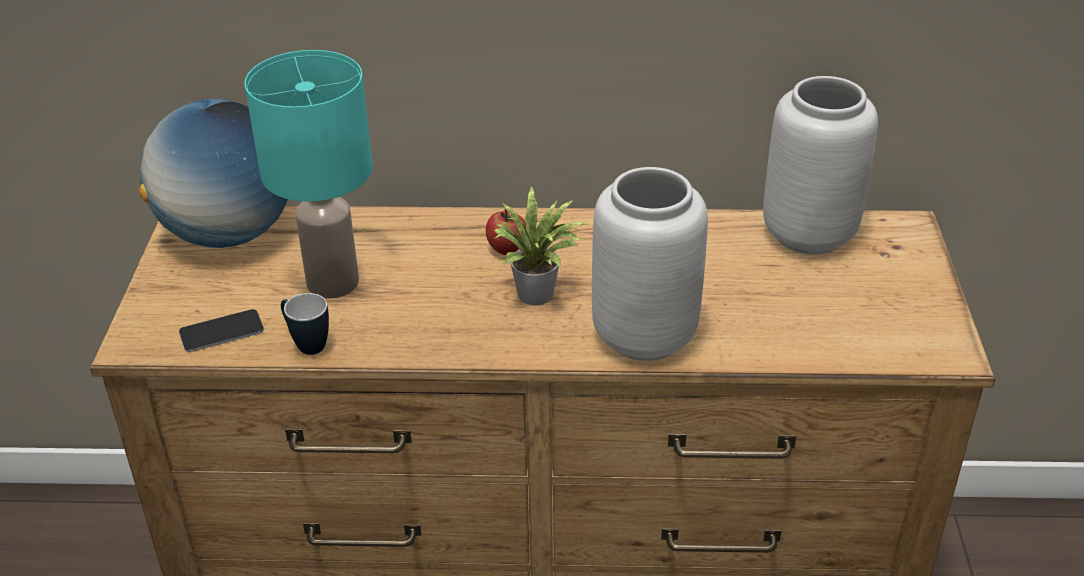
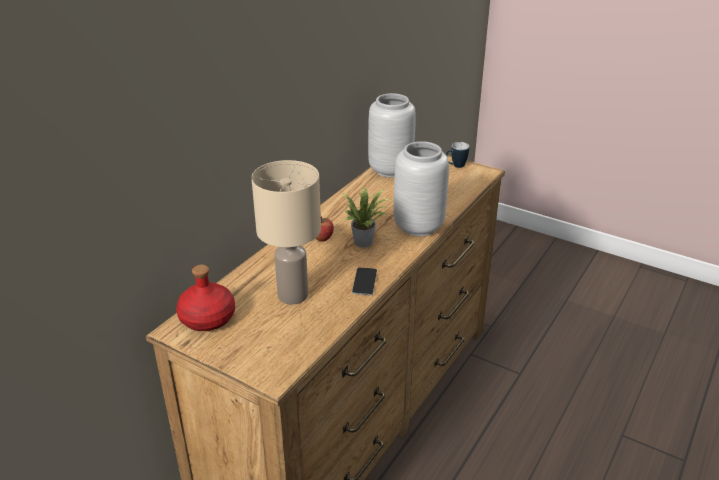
camera: 60 degrees left, 5 degrees down
(221, 331) = (296, 342): phone -> phone (364, 281)
(229, 234) = (208, 318): globe -> red bottle
(306, 344) = (335, 317): mug -> mug (455, 166)
(334, 281) = (292, 294): turquoise table lamp -> beige table lamp

